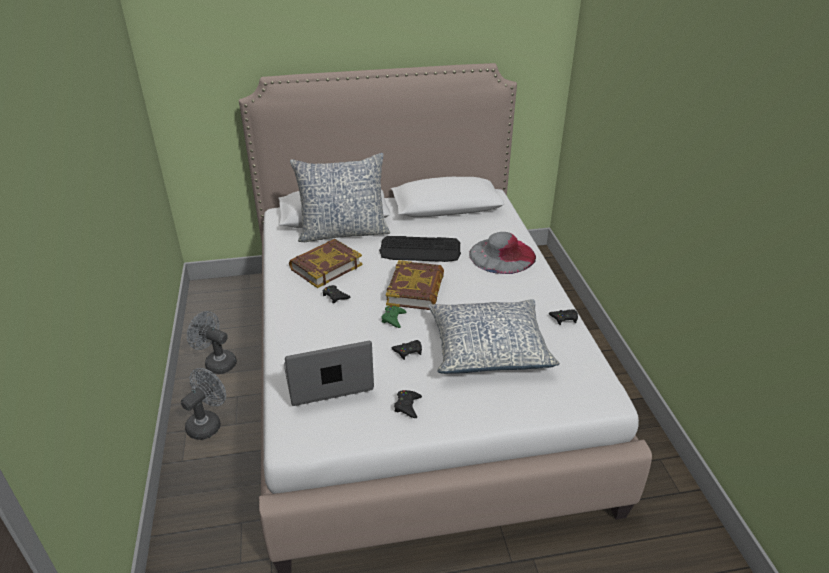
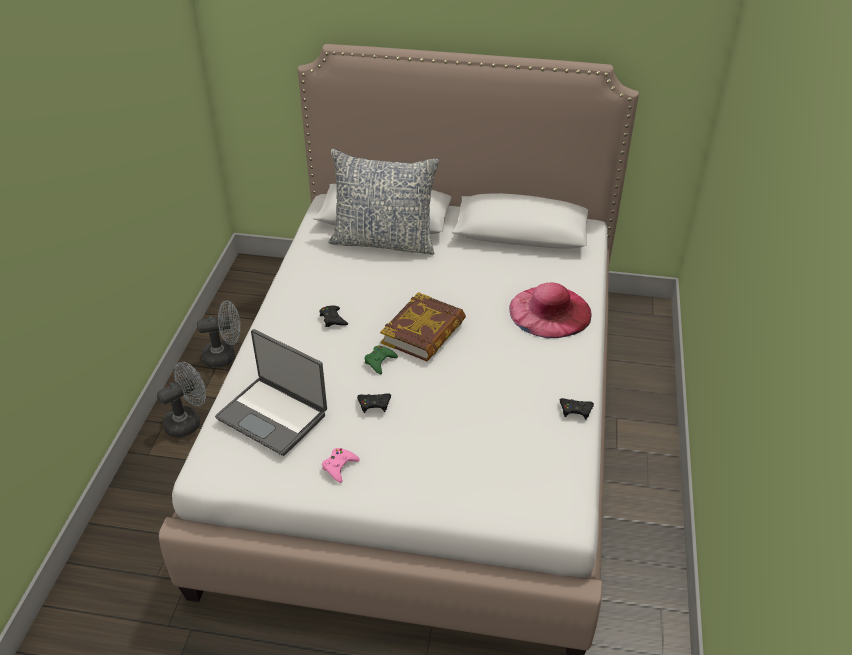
camera: 20 degrees right, 5 degrees up
(216, 362) = (225, 356): grey fan -> grey fan turned 120 degrees clockwise
(325, 267) = (342, 281): book -> none
(328, 380) = (273, 415): laptop -> laptop turned 150 degrees counterclockwise
(407, 406) = (339, 466): black game controller -> pink game controller
(420, 250) = (457, 283): keyboard -> none
(489, 348) = (465, 424): pillow -> none
(502, 255) = (550, 311): grey hat -> pink hat

